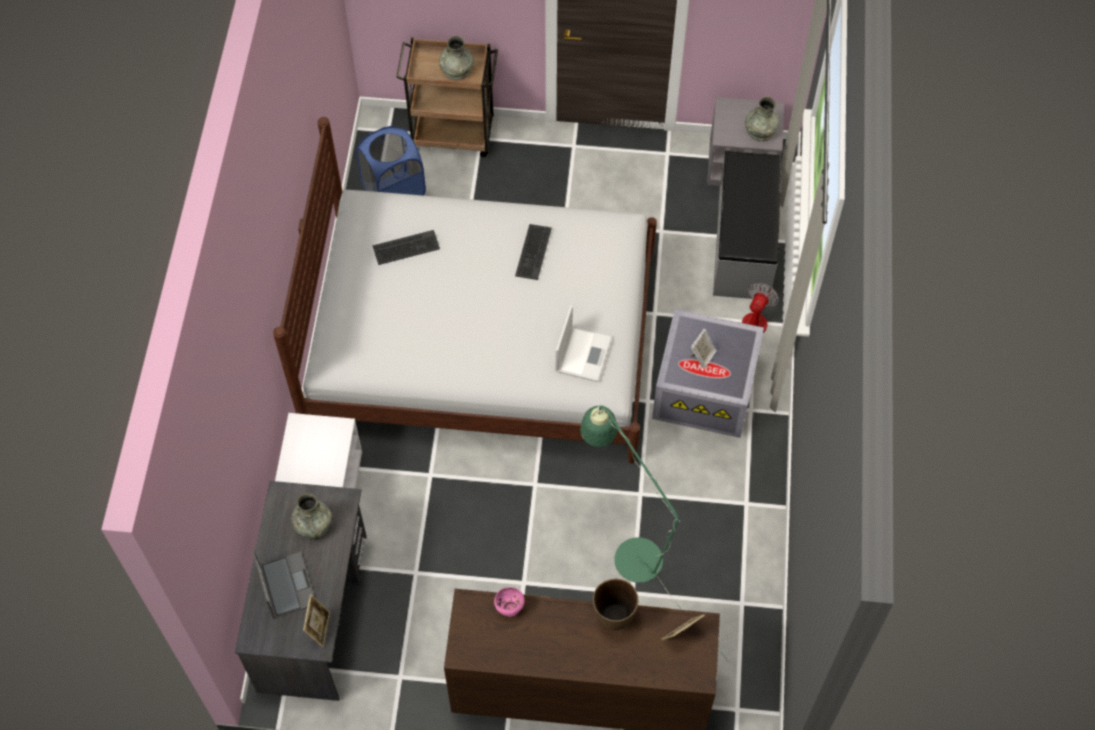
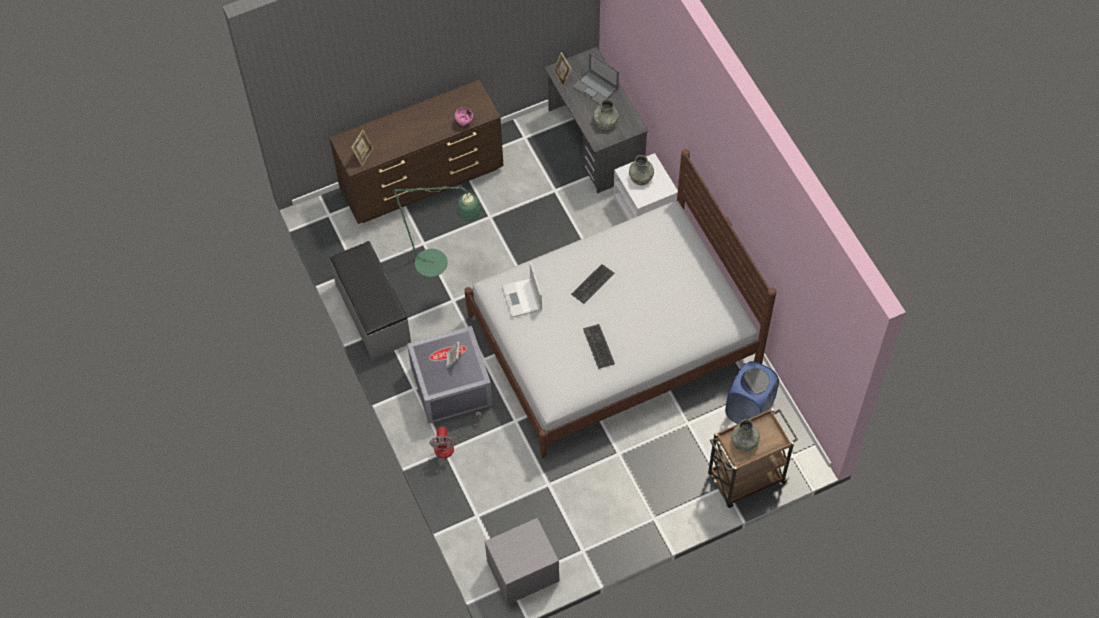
camera: 150 degrees right, 0 degrees up
(406, 248) = (681, 305): keyboard -> keyboard (592, 283)
(614, 618) = (405, 145): brown vase -> none
(744, 244) = (483, 506): grey bench -> grey bench (372, 313)
(760, 130) = (509, 549): grey vase -> grey vase (641, 176)

